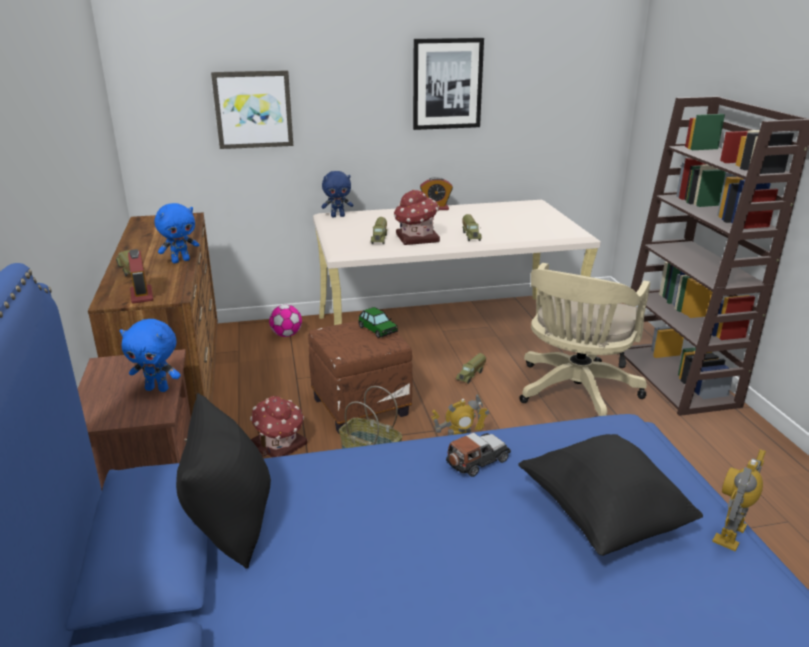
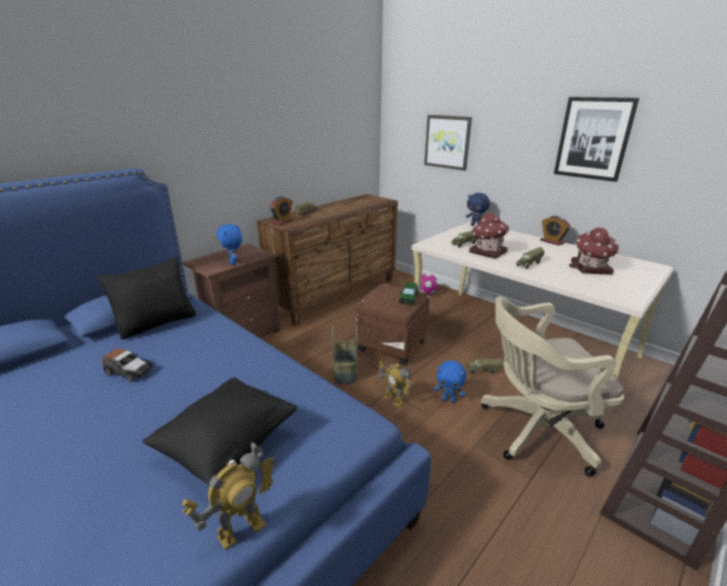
camera: 55 degrees right, 0 degrees up
(181, 261) = (330, 215): blue plush toy -> blue plush toy (448, 399)
(279, 445) = (328, 338): toy house -> toy house (590, 268)
(477, 461) = (259, 372): toy car -> toy car (128, 371)
(731, 534) = (241, 530): toy robot -> toy robot turned 135 degrees clockwise

